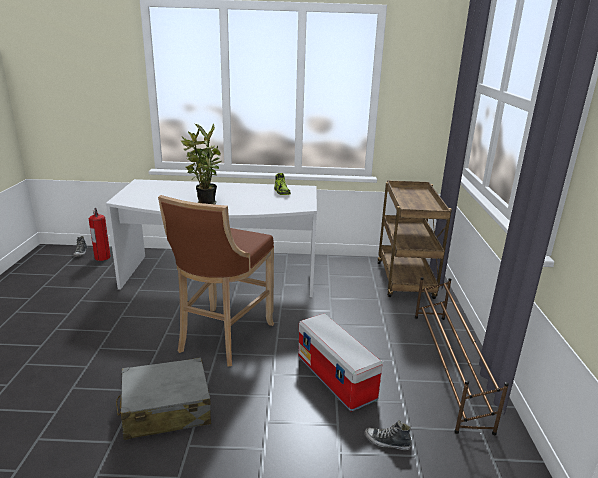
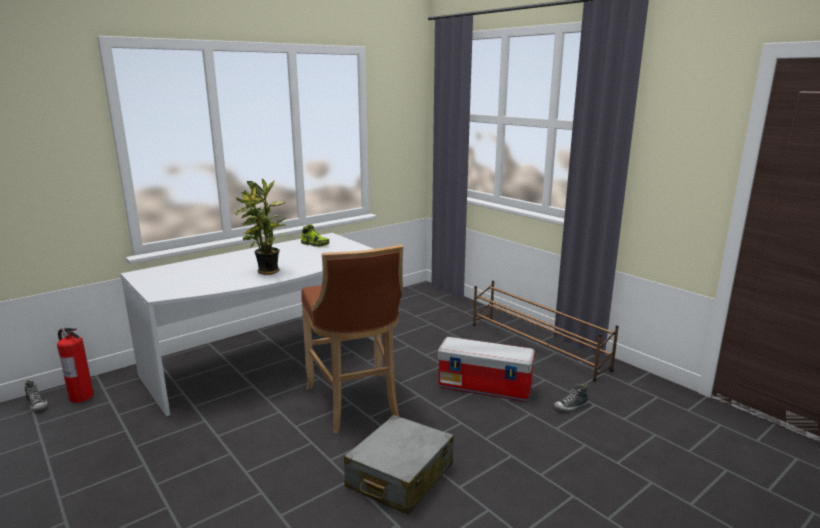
camera: 40 degrees left, 5 degrees down
(406, 281) = (430, 304): brown cart -> none

